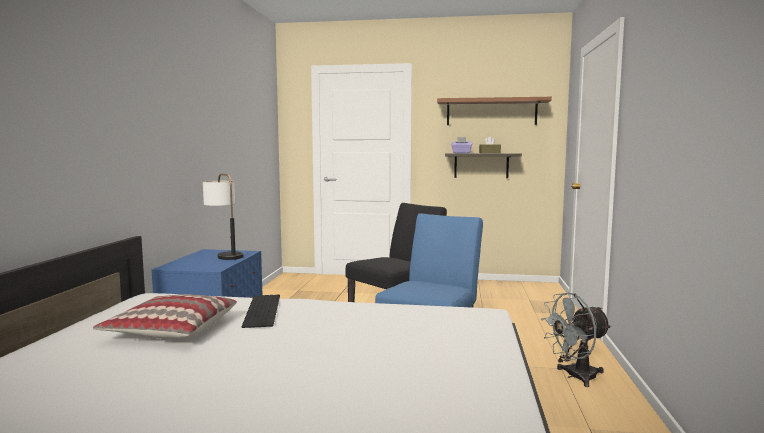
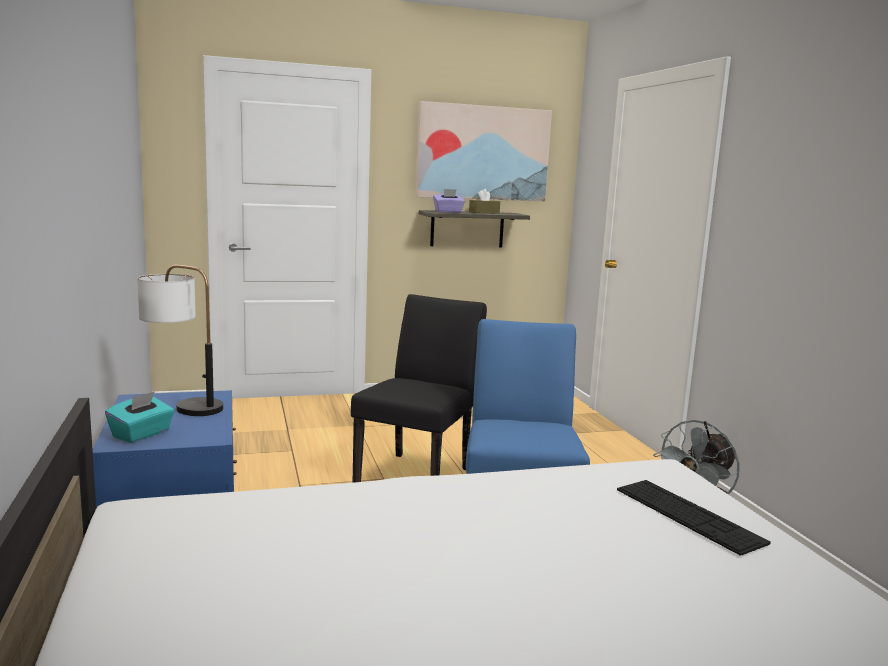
camera: 25 degrees left, 5 degrees up
(171, 330) = (285, 579): pillow -> none
(185, 264) = (142, 434): none -> turquoise tissue box
(262, 310) = (378, 511): keyboard -> keyboard (688, 515)
(491, 112) = (483, 153): brown shelf -> picture

